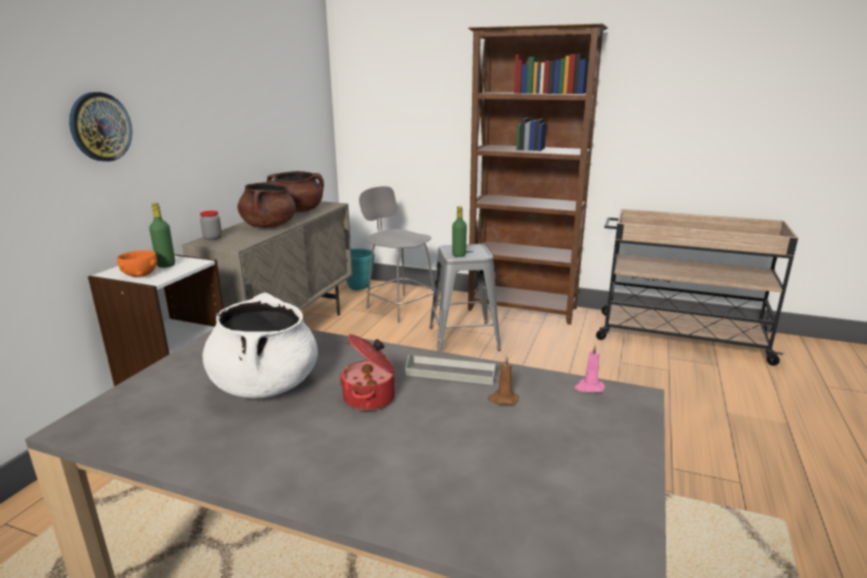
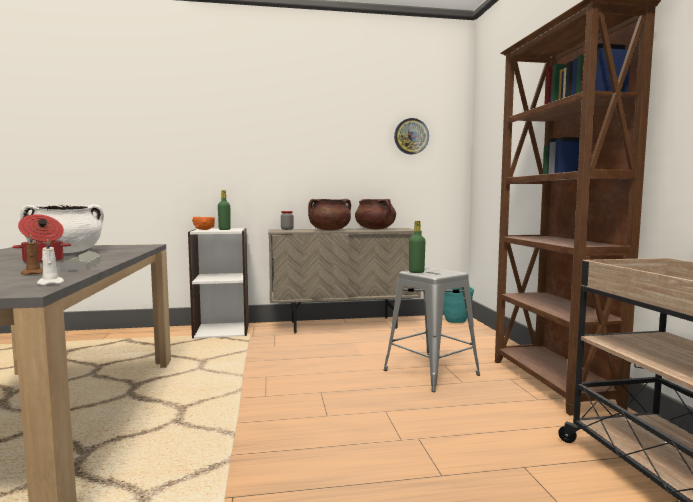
camera: 60 degrees right, 15 degrees down
(100, 127) = (225, 149): wall clock -> wall clock (411, 136)
(399, 307) = (446, 339): grey chair -> none
(589, 387) = (50, 283): pink candle -> white candle

